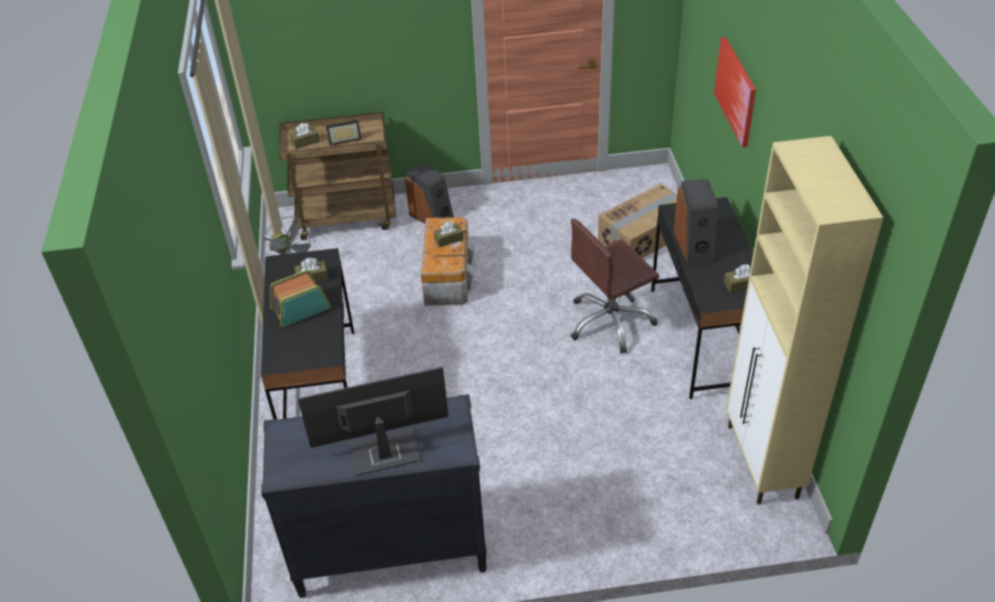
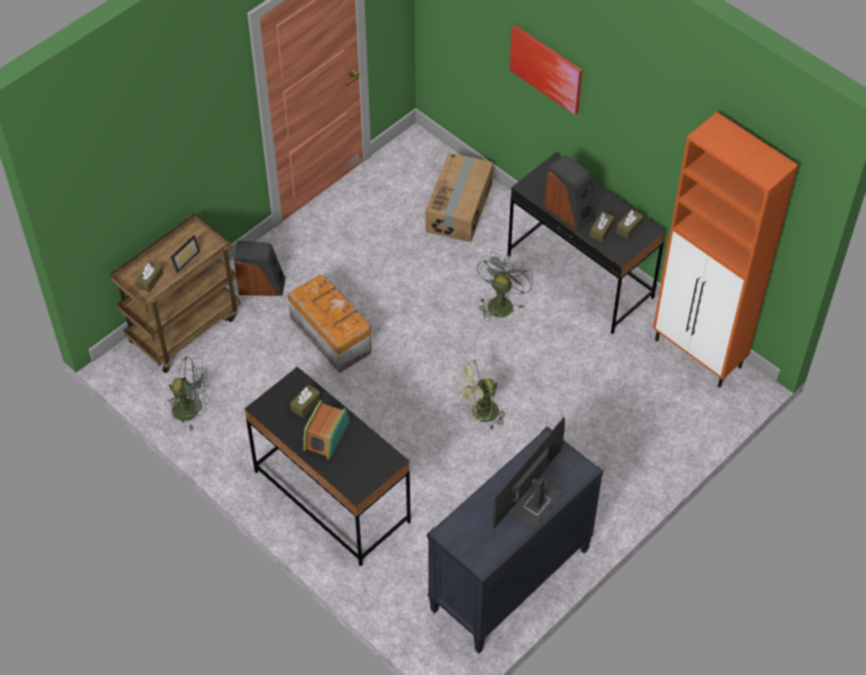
camera: 40 degrees left, 10 degrees up
(449, 239) = (330, 303): brown tissue box -> brown tissue box (601, 230)
(504, 398) = (479, 414): none -> green fan
(610, 322) = (501, 302): brown office chair -> grey fan
(762, 462) = (698, 354): beige cabinet -> orange cabinet

